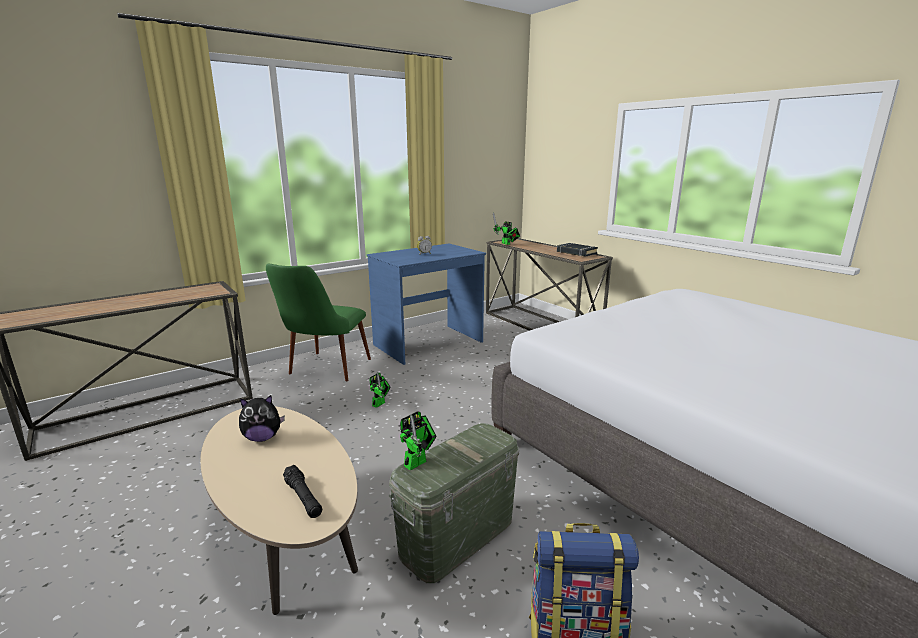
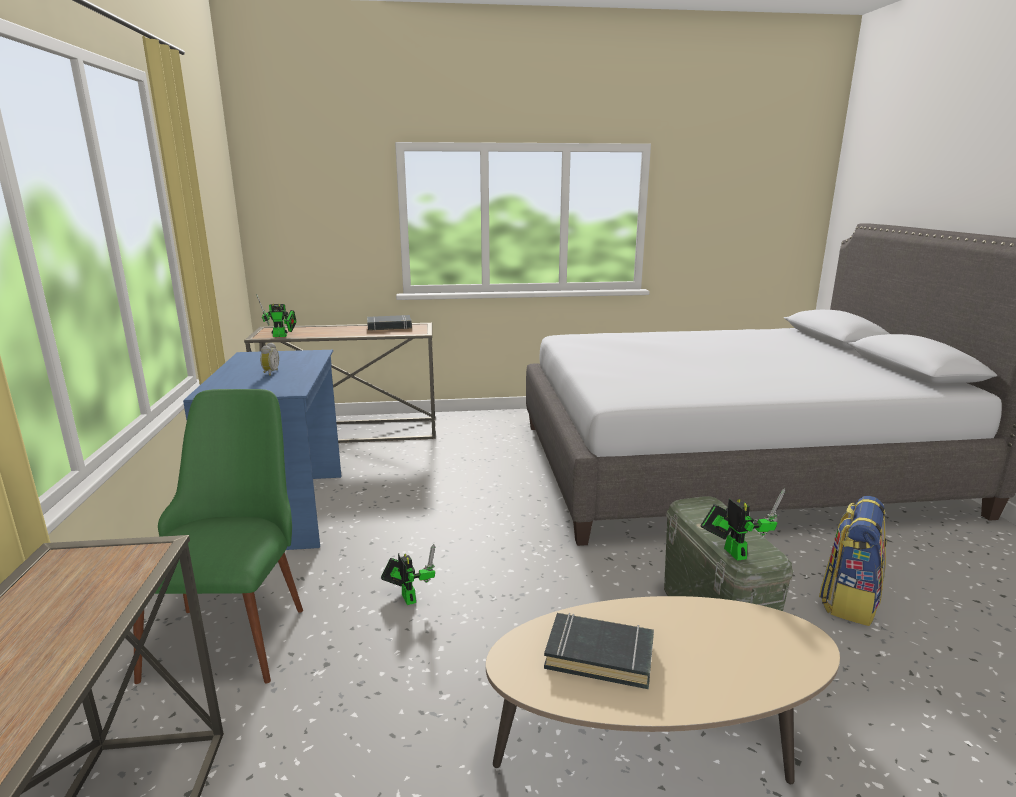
camera: 60 degrees left, 0 degrees up
(262, 438) = (599, 655): plush toy -> black book
(303, 498) = (758, 641): black flashlight -> none
(324, 372) = (236, 625): green chair -> green chair turned 135 degrees counterclockwise

